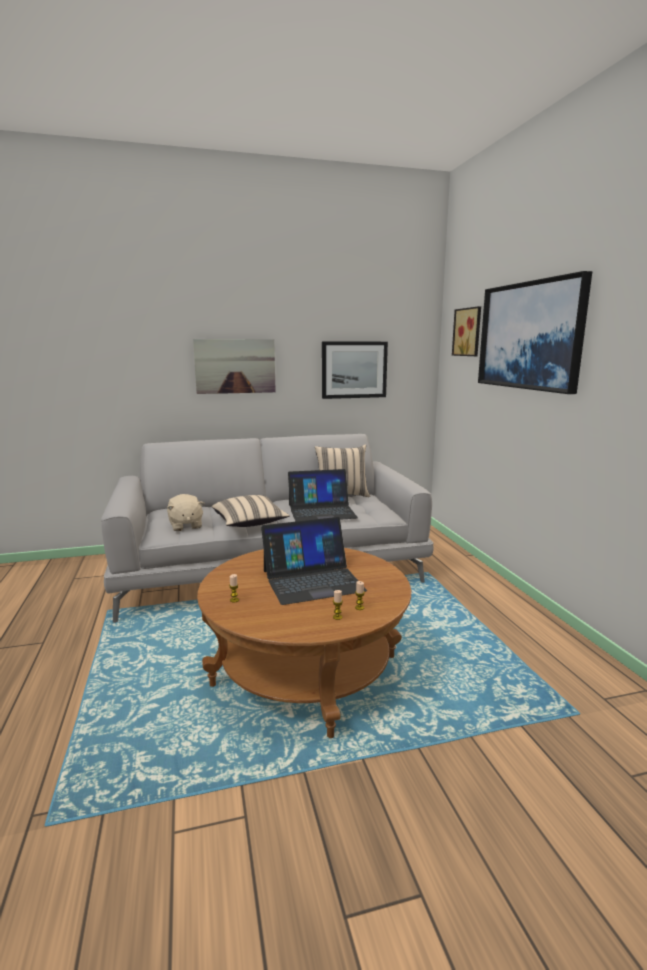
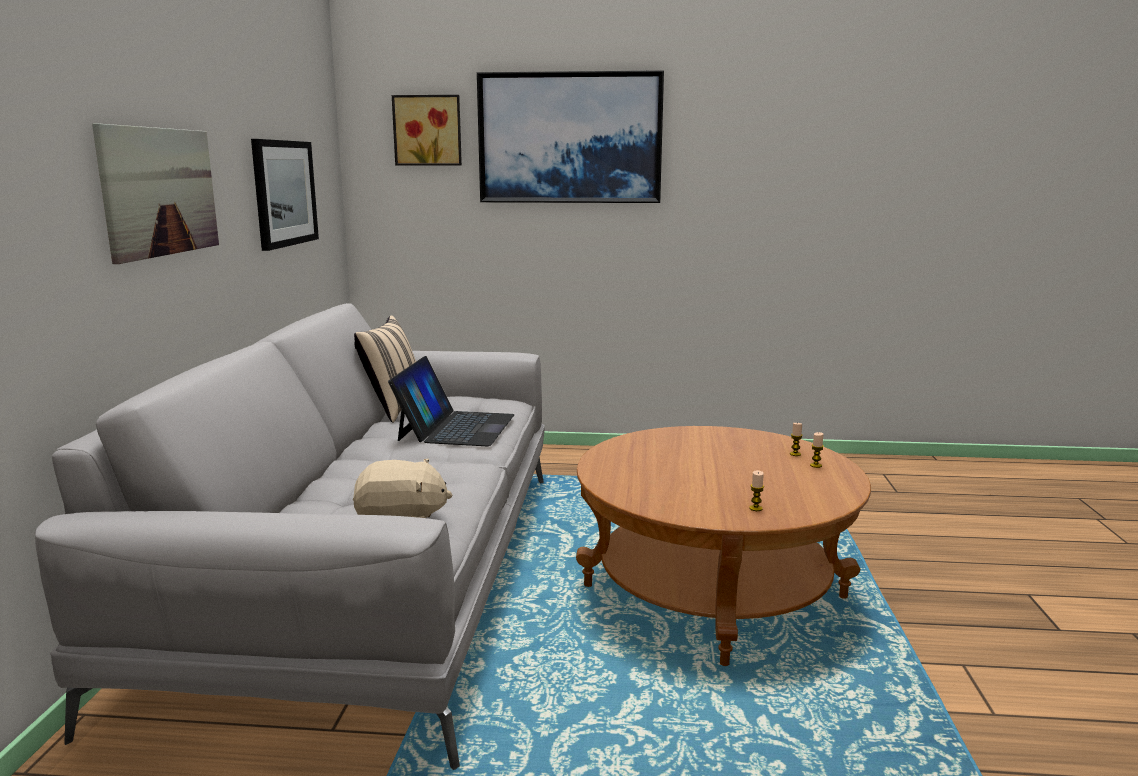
camera: 70 degrees left, 0 degrees up
(249, 523) = (451, 476): beige pillow -> none
(312, 580) = (712, 464): laptop -> none

